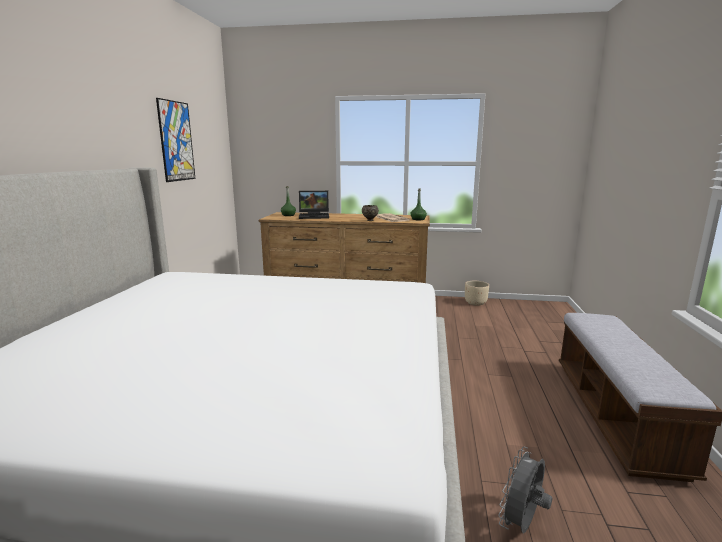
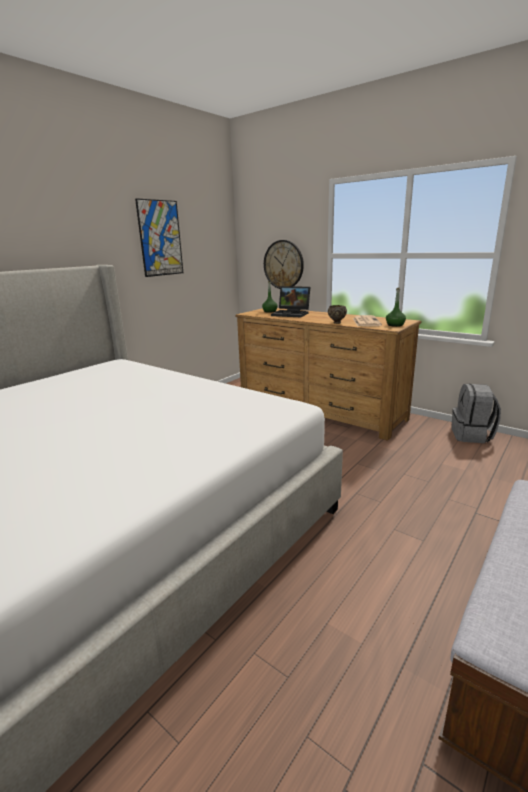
camera: 30 degrees right, 5 degrees up
(288, 171) = (283, 264): none -> wall clock
(475, 303) = (472, 435): beige planter -> grey backpack
(521, 524) = (242, 727): grey fan -> none

